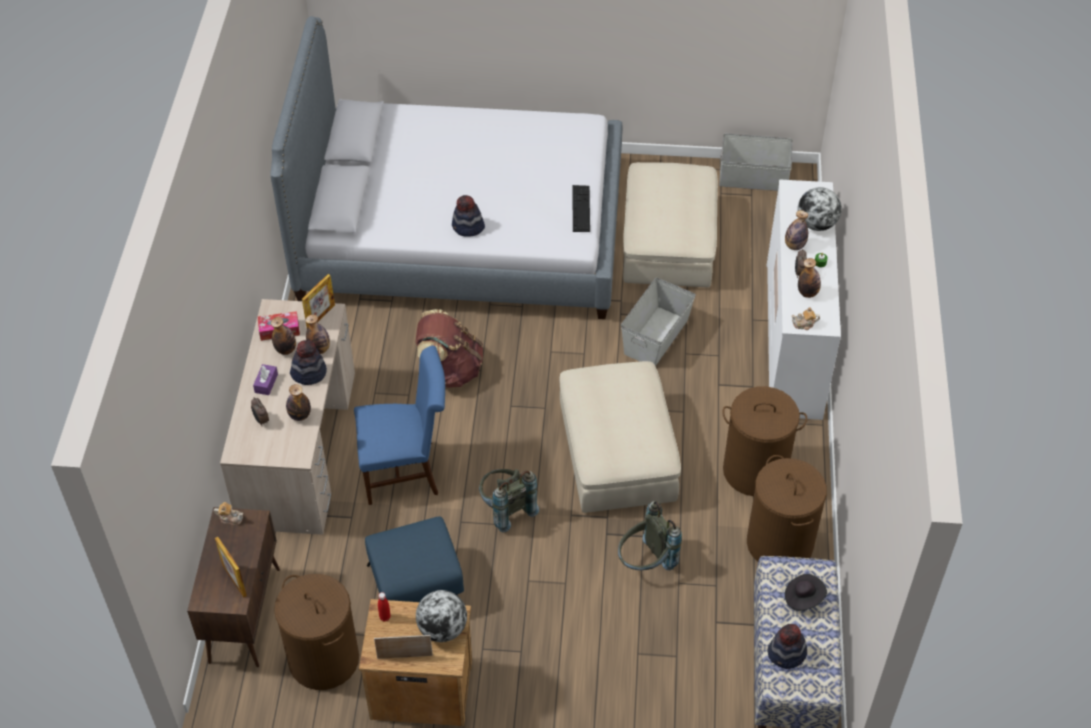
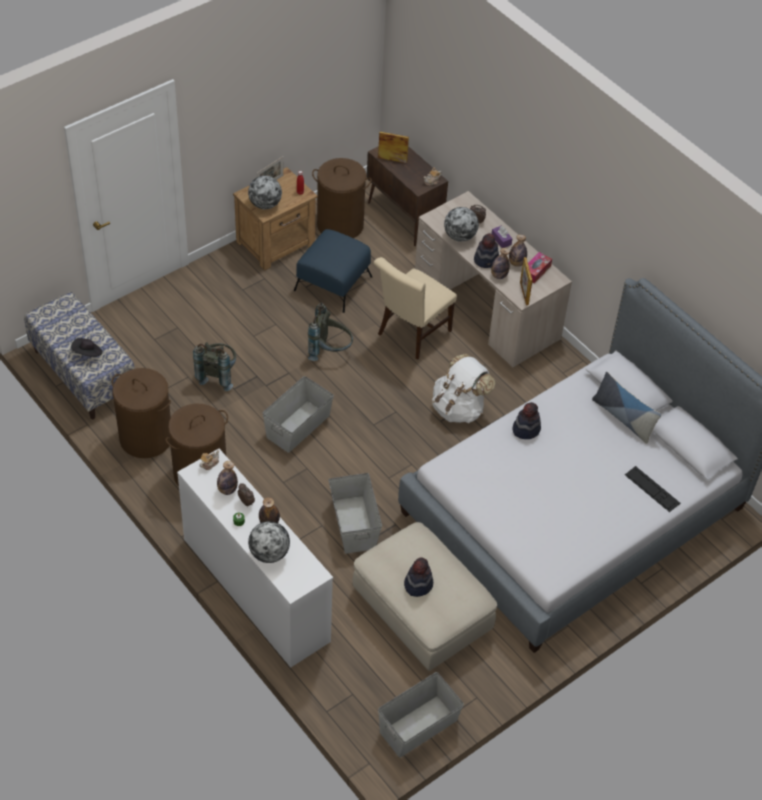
camera: 135 degrees right, 0 degrees up
(300, 415) = (460, 236): bottle -> globe
(376, 186) = (623, 418): none -> pillow
(406, 470) = (411, 334): blue chair -> beige chair
(450, 370) = (459, 408): brown backpack -> white backpack
(581, 208) = (469, 497): keyboard -> keyboard (652, 489)
(618, 454) = (297, 426): beige ottoman -> grey storage box
(786, 654) = (74, 319): hat -> hat (418, 584)

